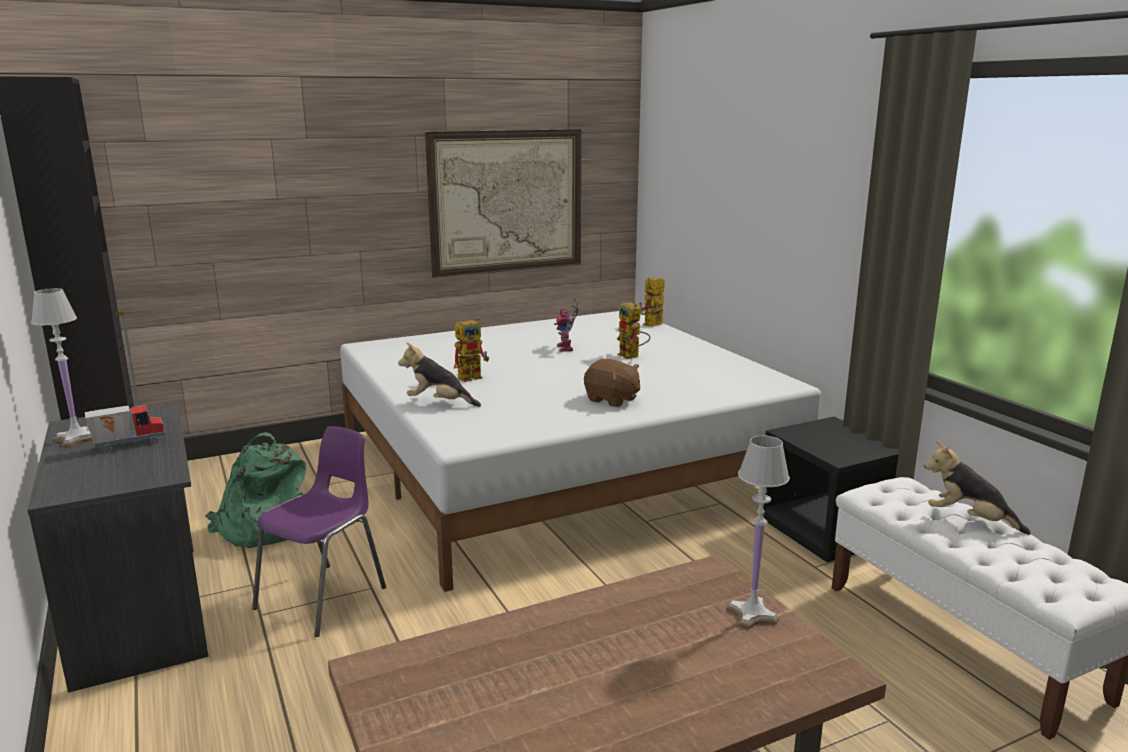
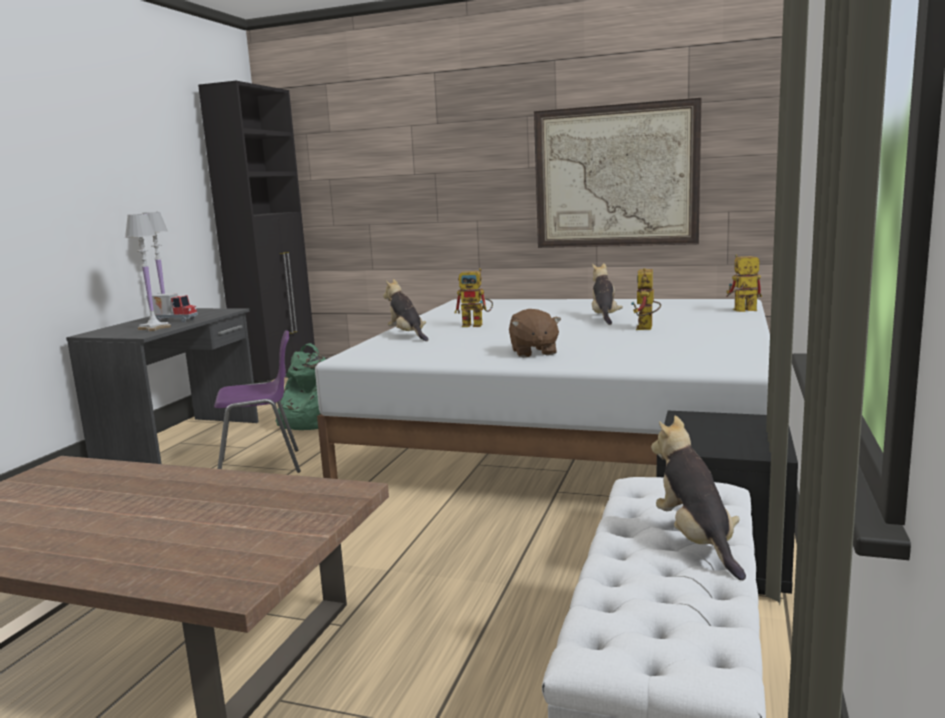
camera: 45 degrees right, 5 degrees down
(567, 349) = (604, 318): toy robot -> plush toy
(752, 614) = (294, 526): white table lamp -> white table lamp (154, 328)

